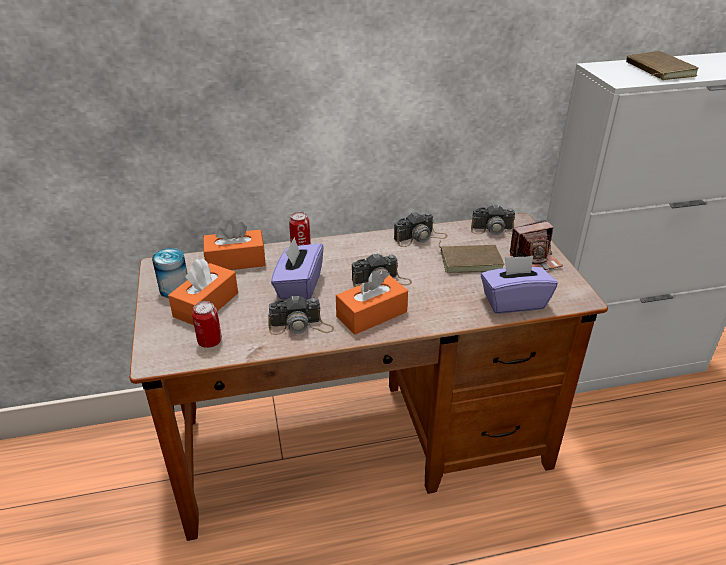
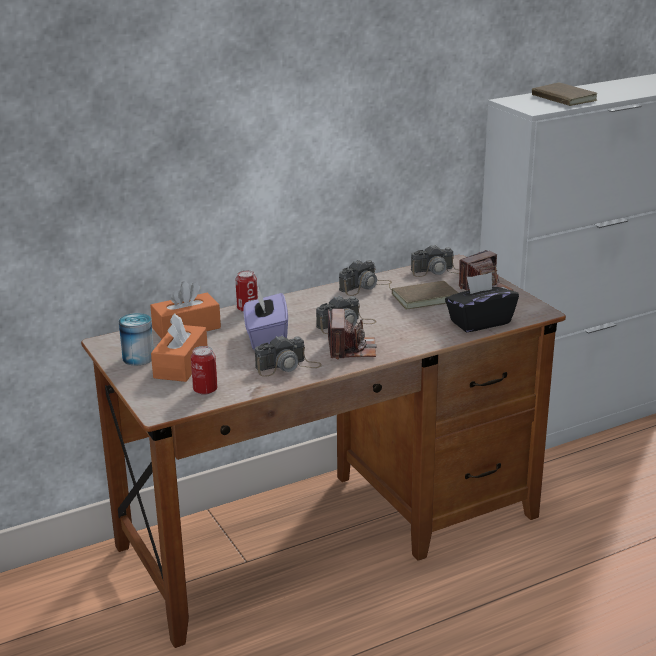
camera: 15 degrees left, 10 degrees down
(371, 314) = (351, 349): orange tissue box -> camera
(513, 302) = (479, 322): purple tissue box -> black tissue box

